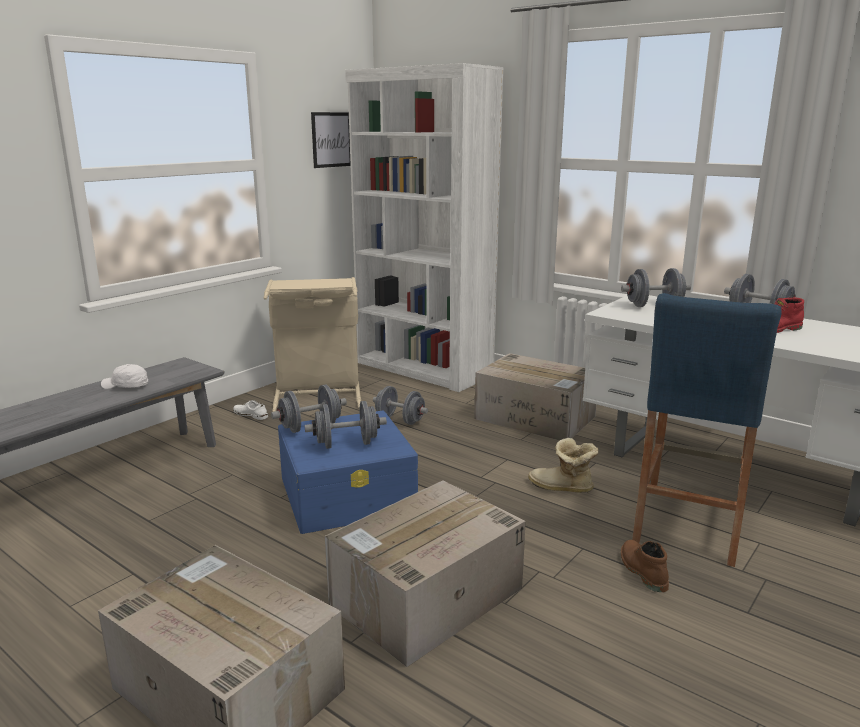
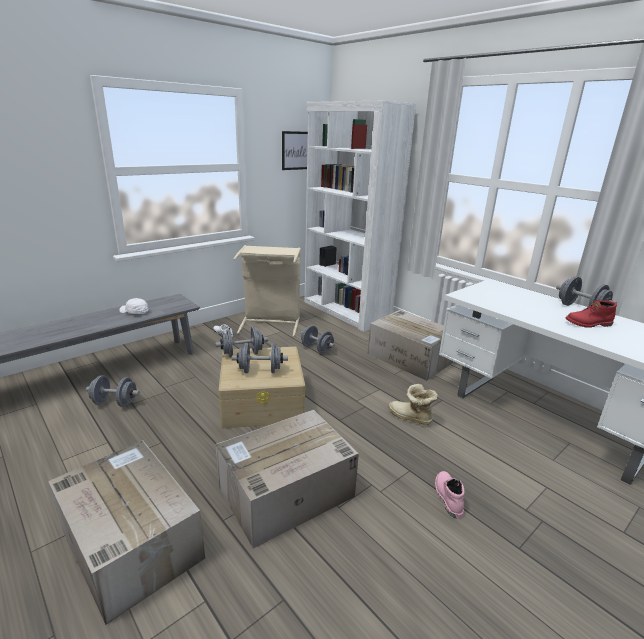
camera: 10 degrees right, 5 degrees up
(348, 494) = (263, 401): blue storage box -> beige storage box
(641, 571) = (447, 497): brown boot -> pink boot
(654, 306) = (500, 292): grey dumbbell -> grey dumbbell (115, 403)
(688, 522) = (496, 460): blue stool -> none

